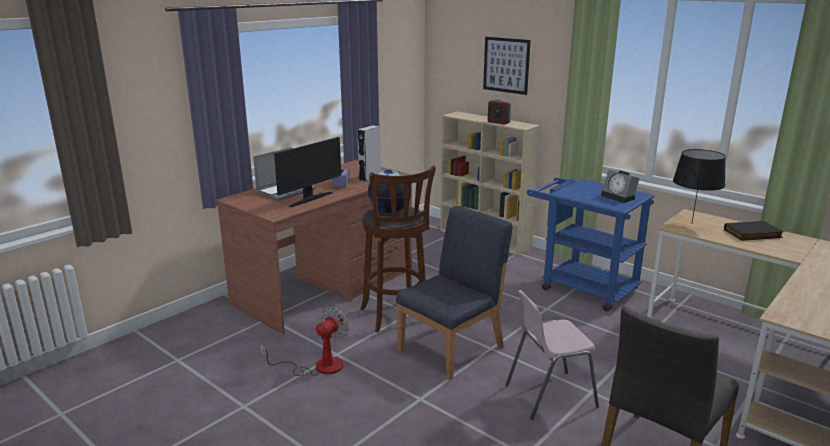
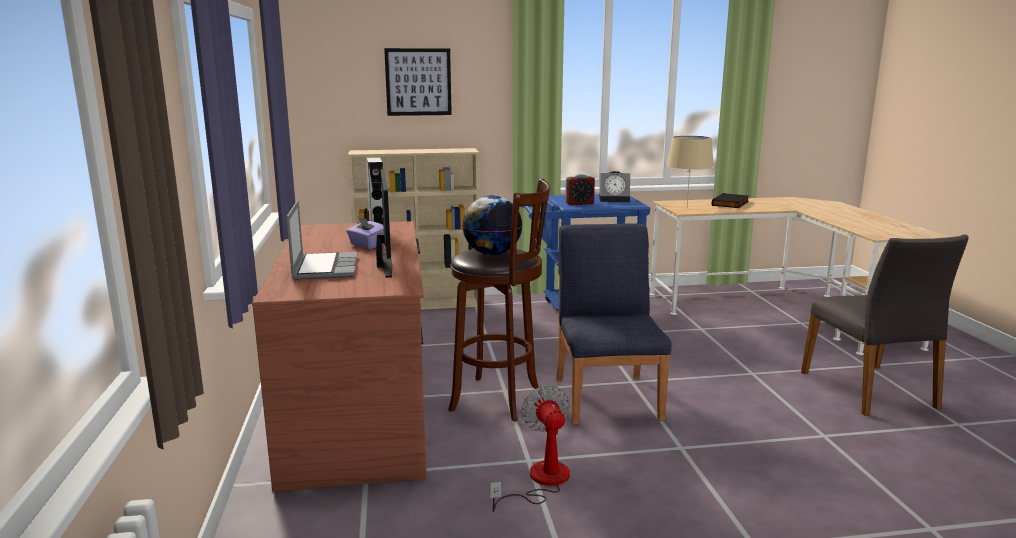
camera: 50 degrees left, 5 degrees down
(498, 122) = (431, 151): alarm clock -> alarm clock (579, 203)
(549, 395) = (740, 390): pink chair -> none
(692, 224) = (687, 207): black table lamp -> beige table lamp

